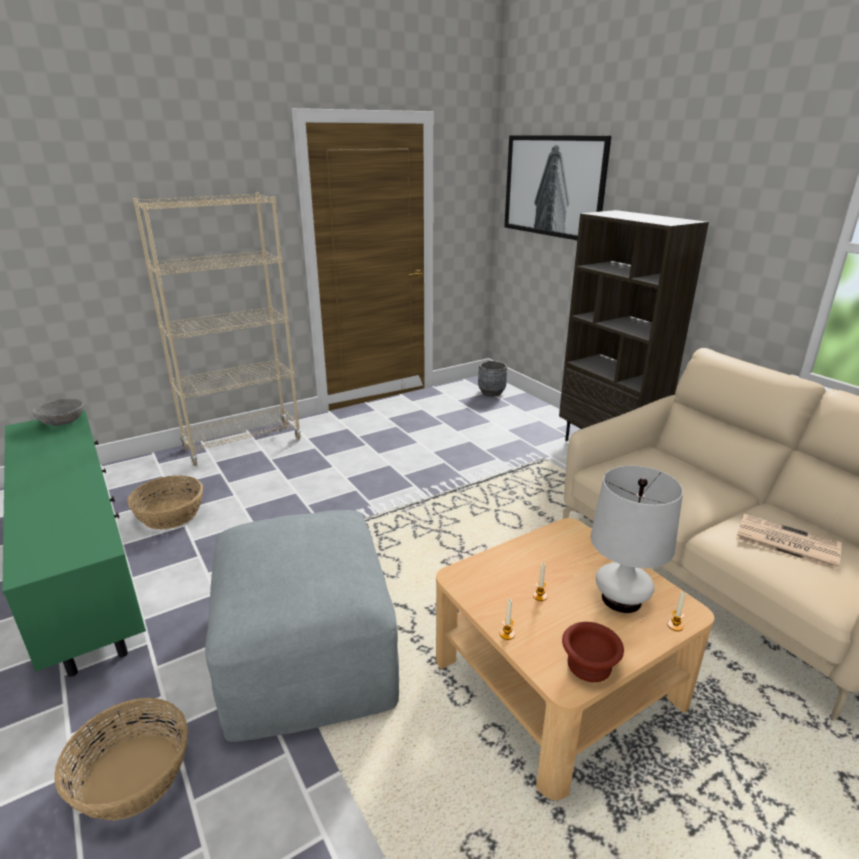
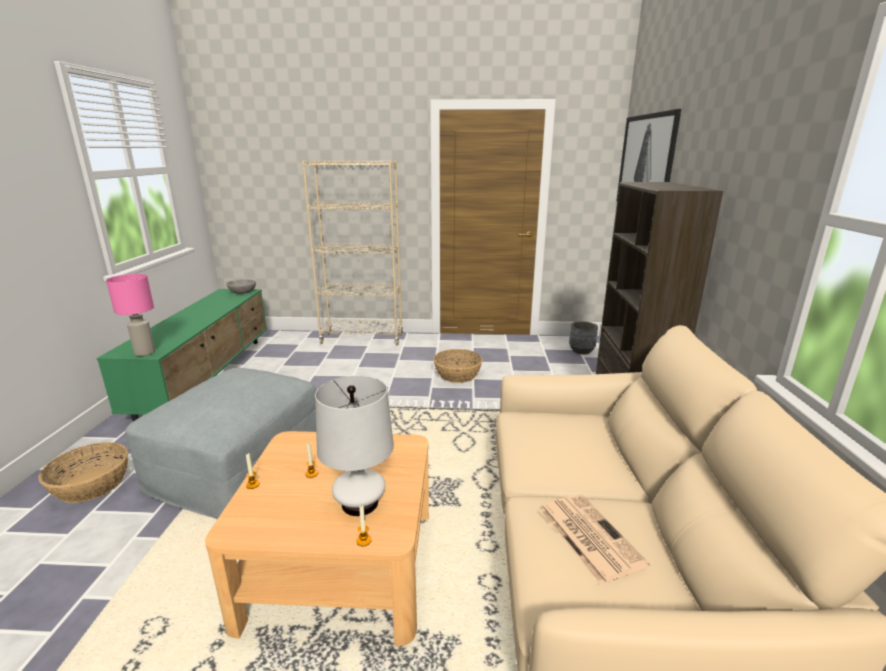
camera: 35 degrees right, 5 degrees down
(82, 553) = (145, 353): none -> pink table lamp
(170, 514) = (275, 365): basket -> basket (457, 374)
(589, 664) = (264, 529): brown bowl -> none

